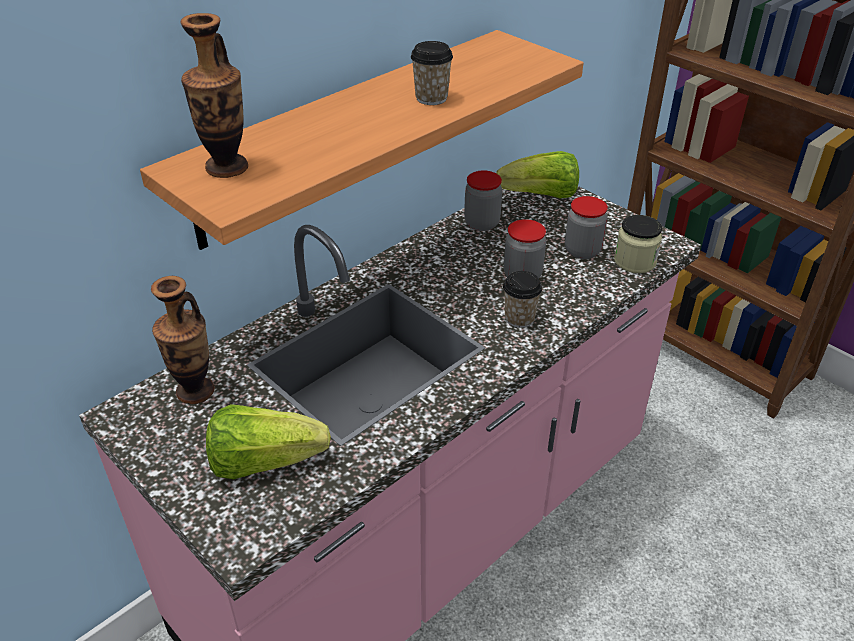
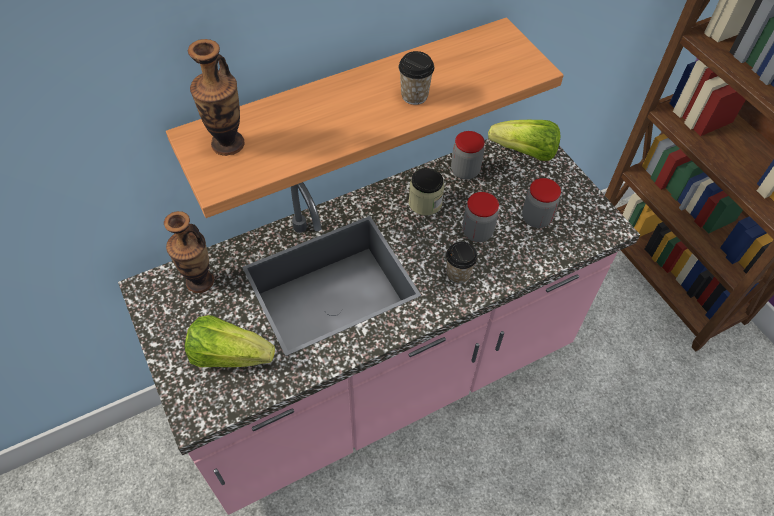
camera: 15 degrees right, 15 degrees up
(635, 261) = (575, 239): jar -> jar (425, 203)

